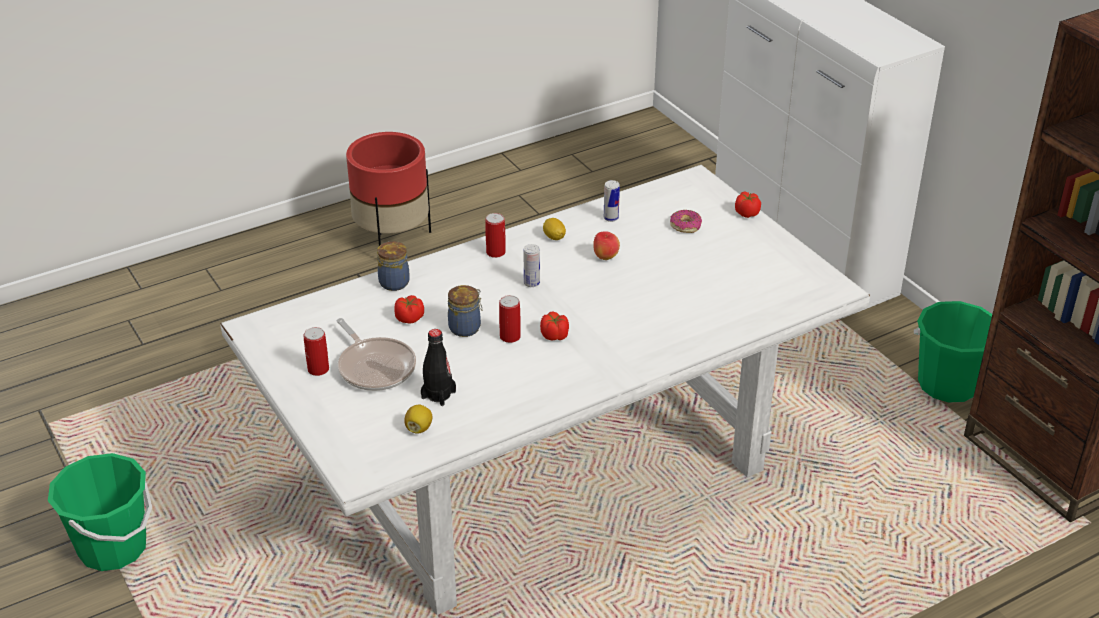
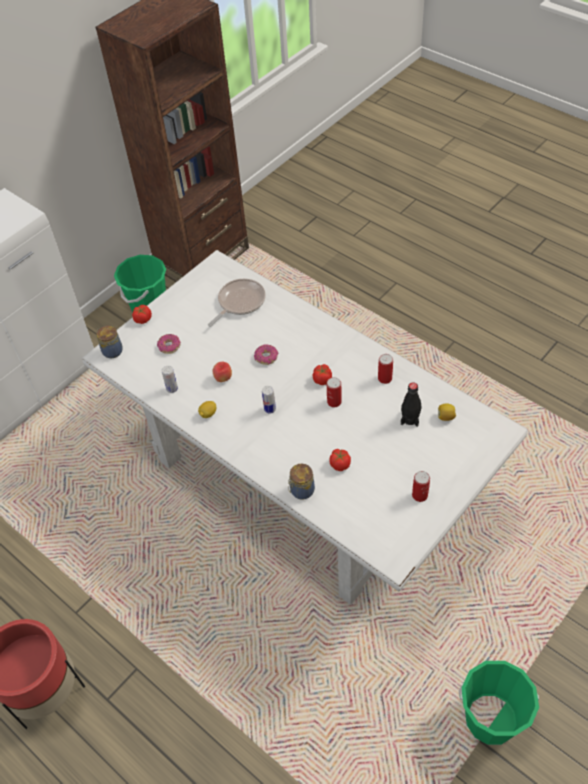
camera: 105 degrees left, 15 degrees up
(375, 367) = (400, 463): frying pan -> frying pan (239, 302)
(466, 327) = (335, 428): jar -> jar (112, 351)
(495, 252) = (240, 442): can -> can (385, 378)
(622, 297) = (266, 357): none -> donut

